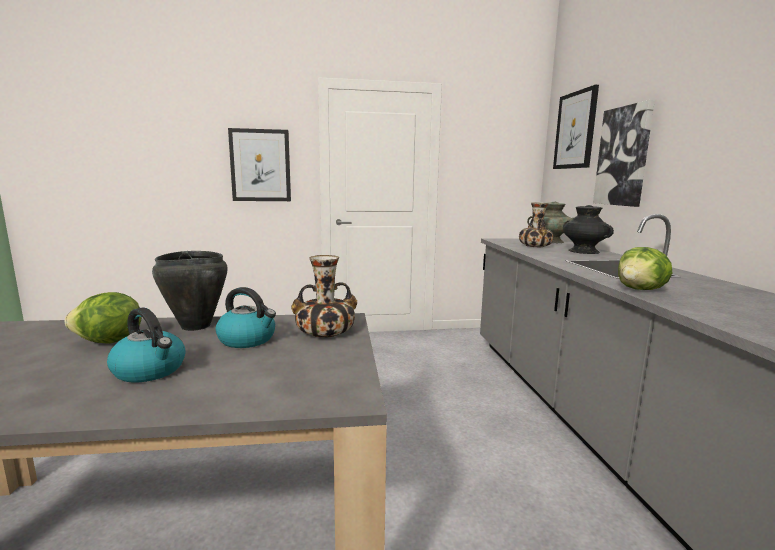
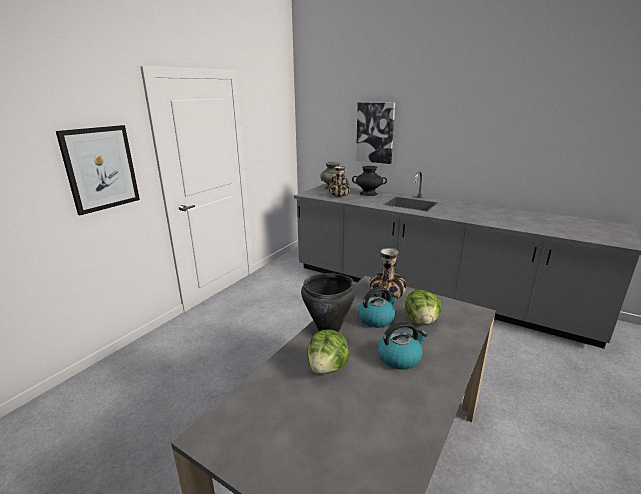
camera: 50 degrees left, 10 degrees up
(575, 130) = (328, 109): picture -> none
(640, 290) = (450, 216): lettuce -> lettuce (421, 321)

